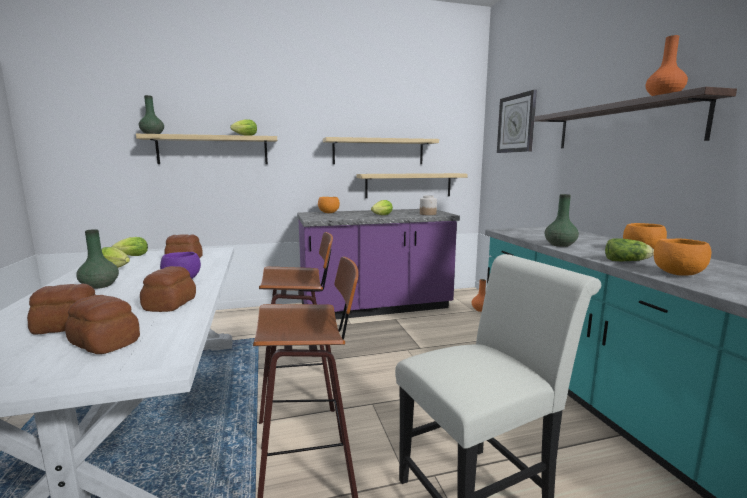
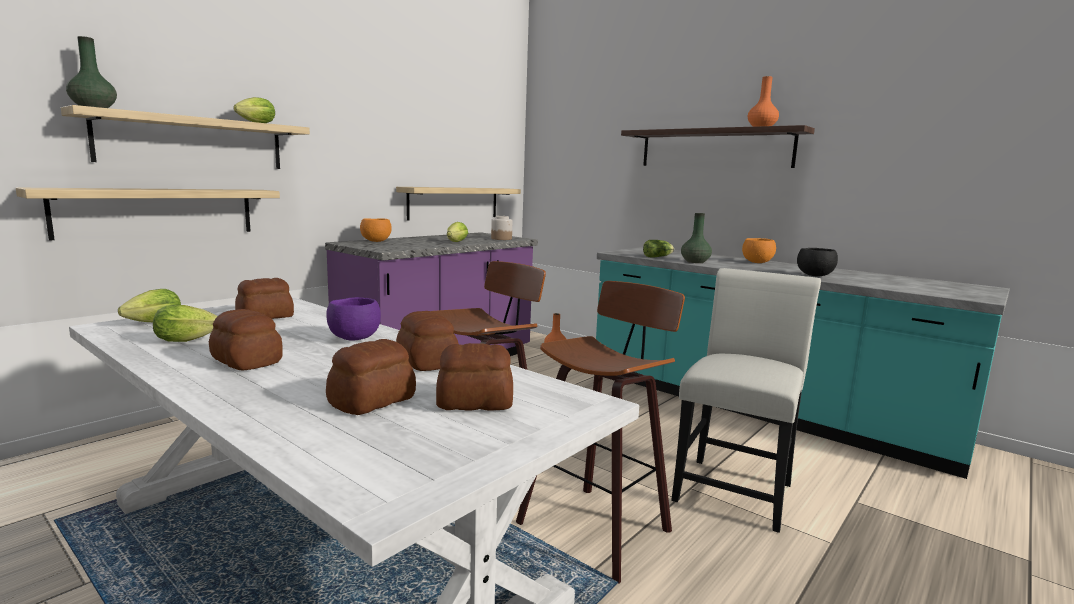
camera: 35 degrees left, 0 degrees up
(100, 285) = (247, 361): green vase -> bread
(378, 151) = (421, 157): shelf -> shelf (158, 212)
(516, 123) = (579, 134): wall clock -> none
(627, 261) = (768, 270): lettuce -> lettuce (658, 257)
(678, 274) = (814, 276): orange bowl -> black bowl

